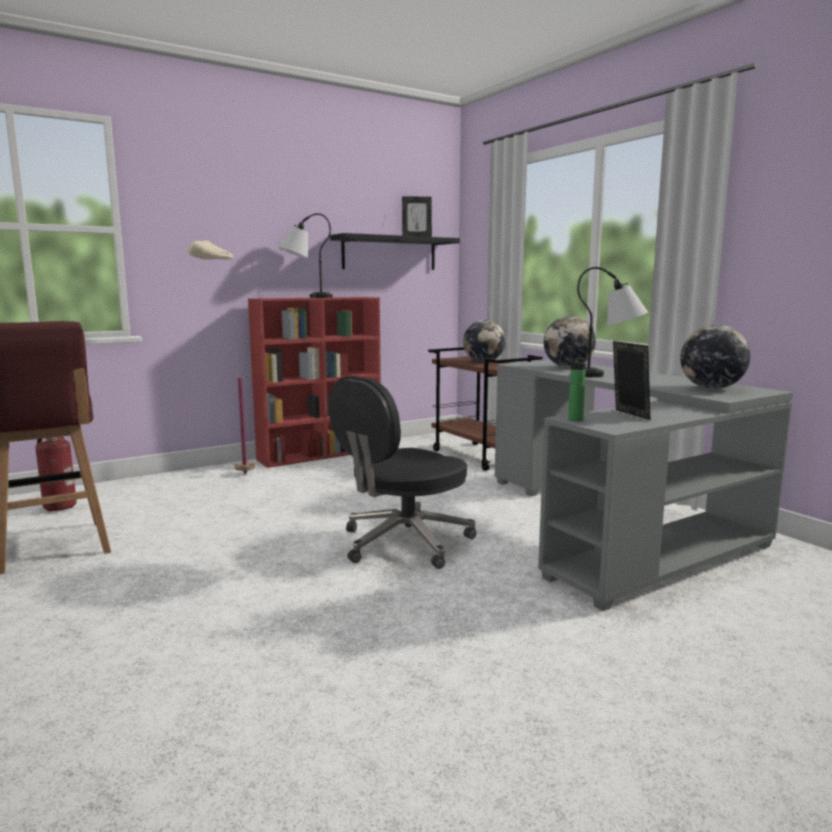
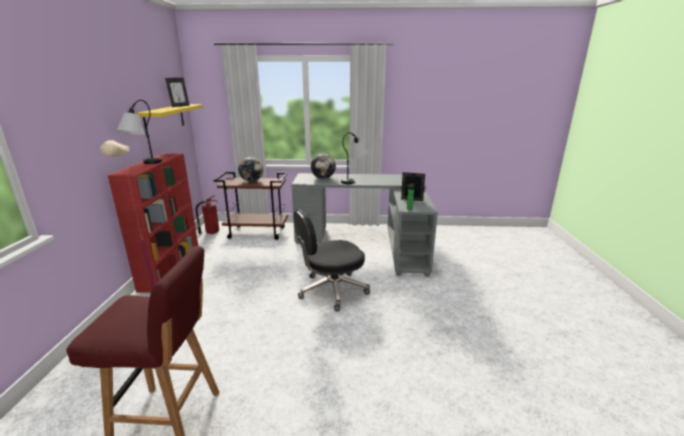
camera: 55 degrees left, 10 degrees up
(59, 507) = (78, 408): fire extinguisher -> fire extinguisher (211, 232)
(389, 253) = (164, 119): black shelf -> yellow shelf
(403, 543) = (331, 290): black office chair -> black office chair turned 75 degrees clockwise
(711, 388) = (400, 179): globe -> none

